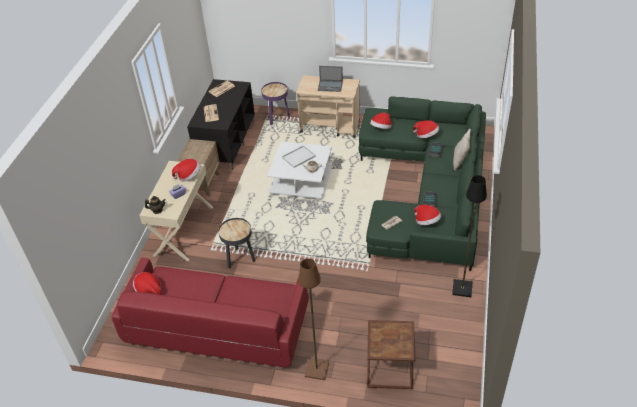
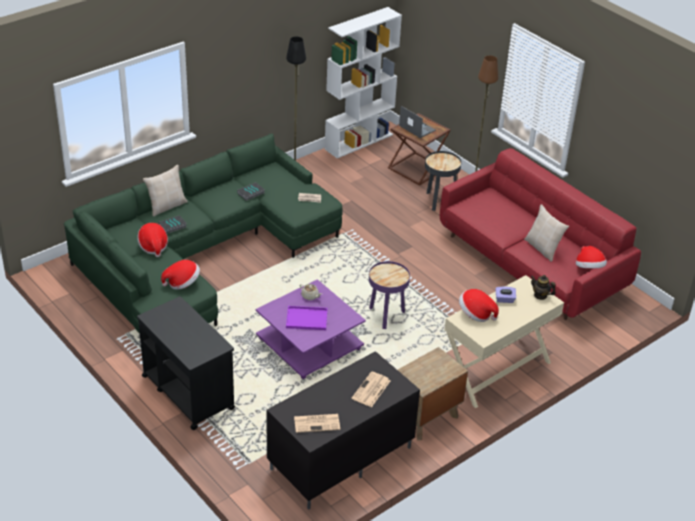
camera: 145 degrees left, 5 degrees down
(195, 288) = (543, 248): none -> beige pillow
(240, 259) = (459, 306): black side table -> black side table (439, 201)
(277, 118) = (233, 453): purple side table -> purple side table (385, 316)
(298, 157) = (307, 318): white tray -> purple tray
(302, 182) = (309, 343): white coffee table -> purple coffee table
(330, 86) = (182, 329): laptop -> laptop (416, 128)
(330, 126) = (187, 392): beige cart -> black cart
(427, 222) = (278, 182): hat -> none
(469, 366) = (359, 141): none -> white bookcase

